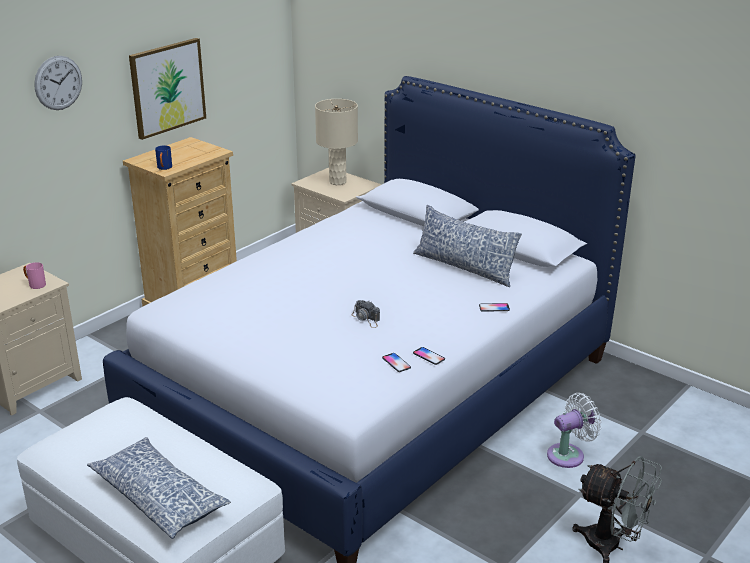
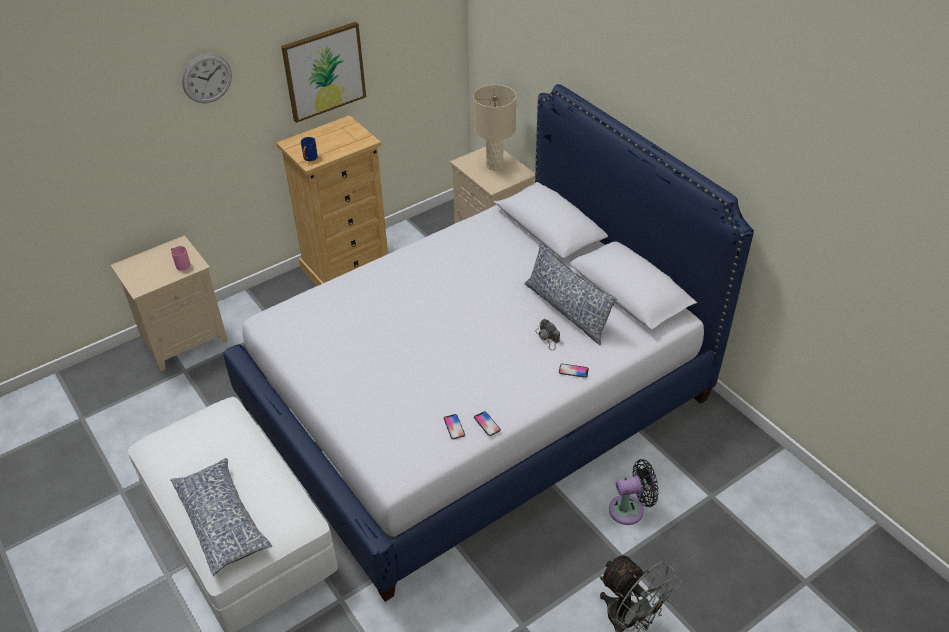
camera: 15 degrees right, 15 degrees up
(366, 319) = (448, 365): camera -> camera (547, 338)
(569, 455) = (630, 509): white fan -> black fan

